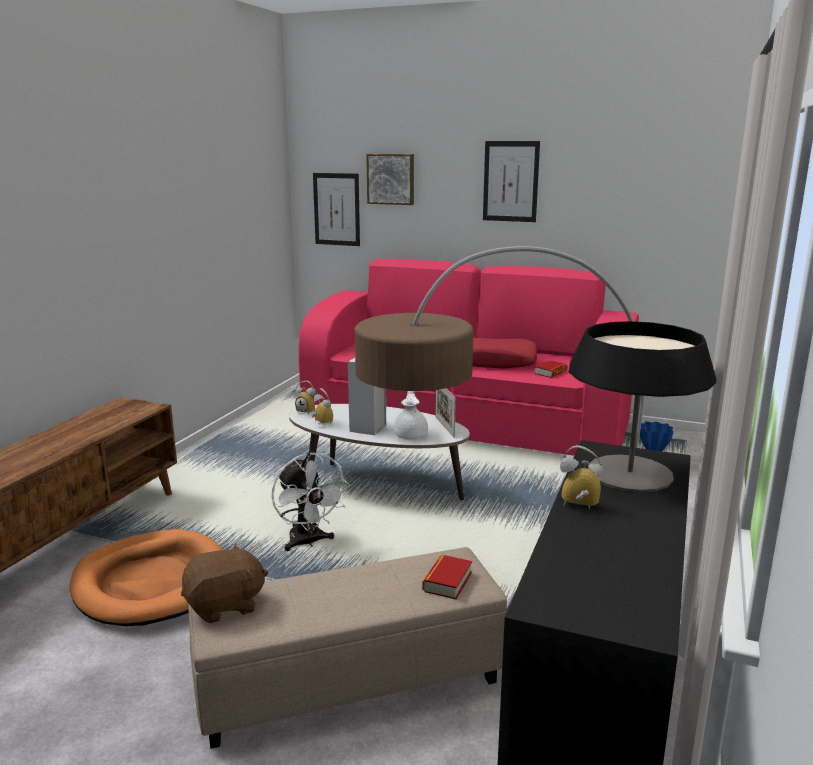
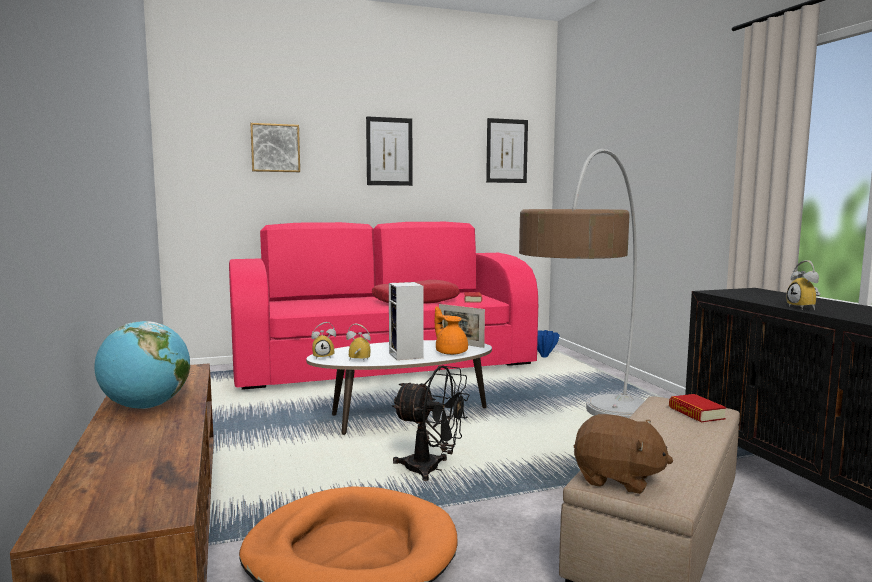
camera: 40 degrees left, 10 degrees down
(64, 435) = (146, 407): none -> globe
(225, 605) = (617, 479): brown plush toy -> brown plush toy turned 90 degrees clockwise
(308, 542) = (431, 469): white fan -> black fan
(336, 209) = (214, 178): picture -> picture (506, 151)
(411, 435) = (450, 352): white teapot -> orange teapot
(578, 507) = (805, 308): alarm clock -> alarm clock turned 75 degrees counterclockwise
(629, 473) = (766, 295): table lamp -> none

